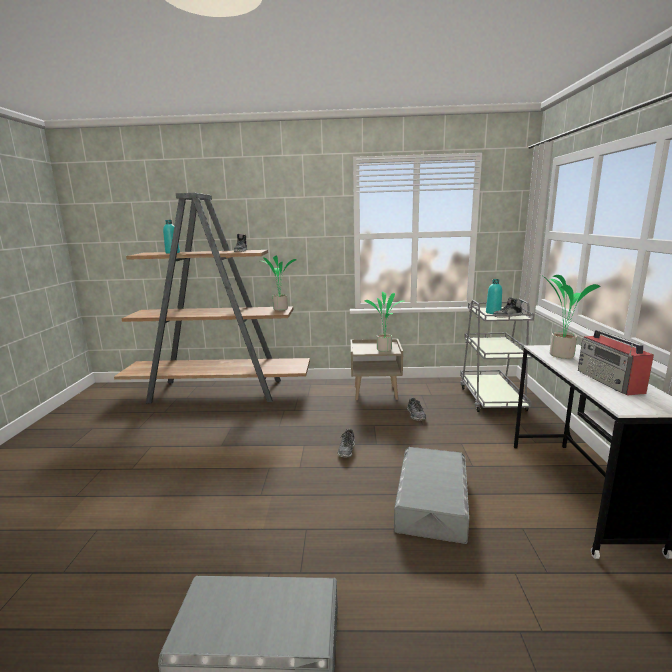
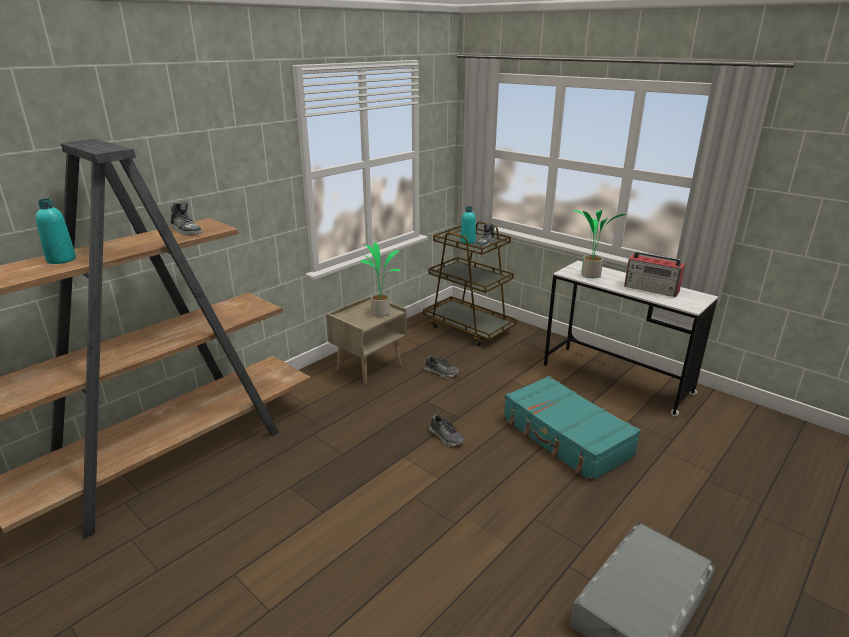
camera: 50 degrees left, 10 degrees up
(279, 309) = (245, 303): potted plant -> none
(432, 501) = (565, 437): grey storage box -> turquoise suitcase
(491, 398) = (468, 327): grey cart -> brown cart

